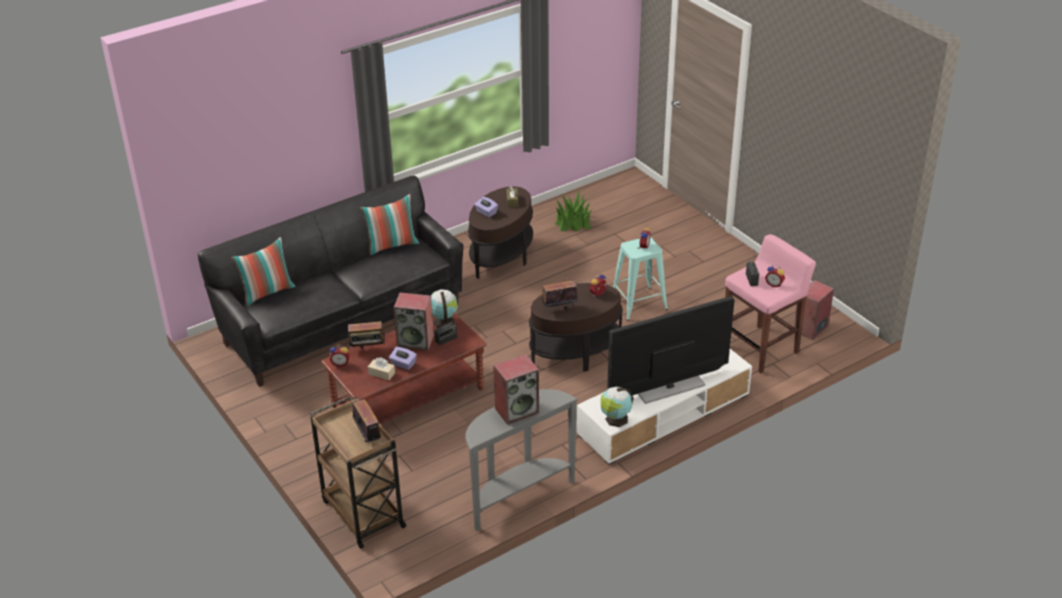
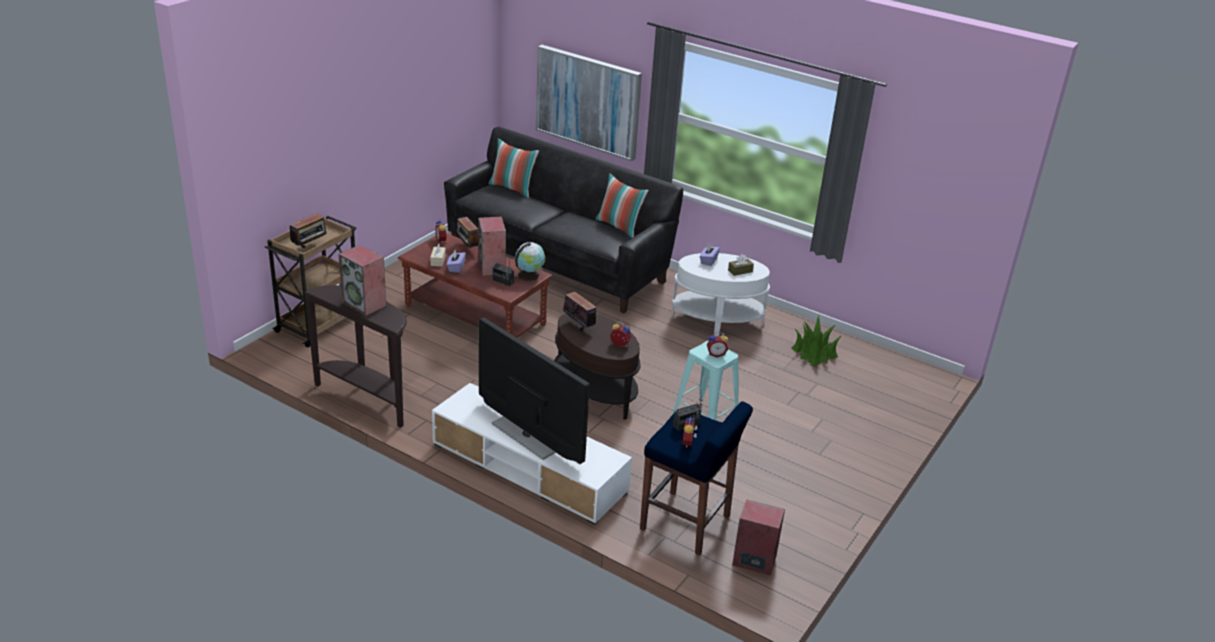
camera: 65 degrees right, 5 degrees down
(279, 164) = (588, 101): none -> picture
(501, 257) = (716, 322): brown side table -> white side table
(517, 497) = (367, 398): grey console table -> brown console table
(615, 419) = (457, 409): globe -> none
(761, 348) = (686, 523): pink stool -> blue stool

